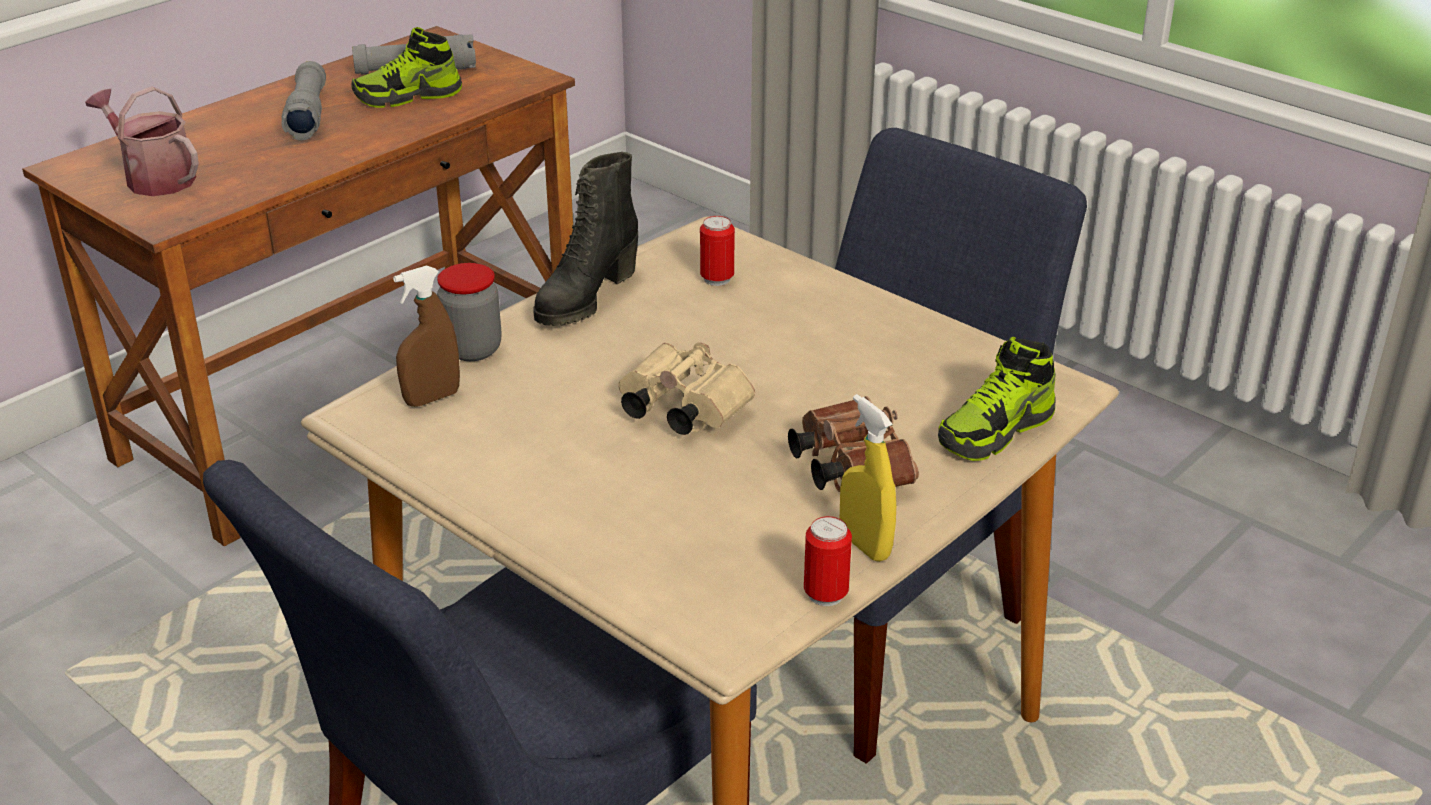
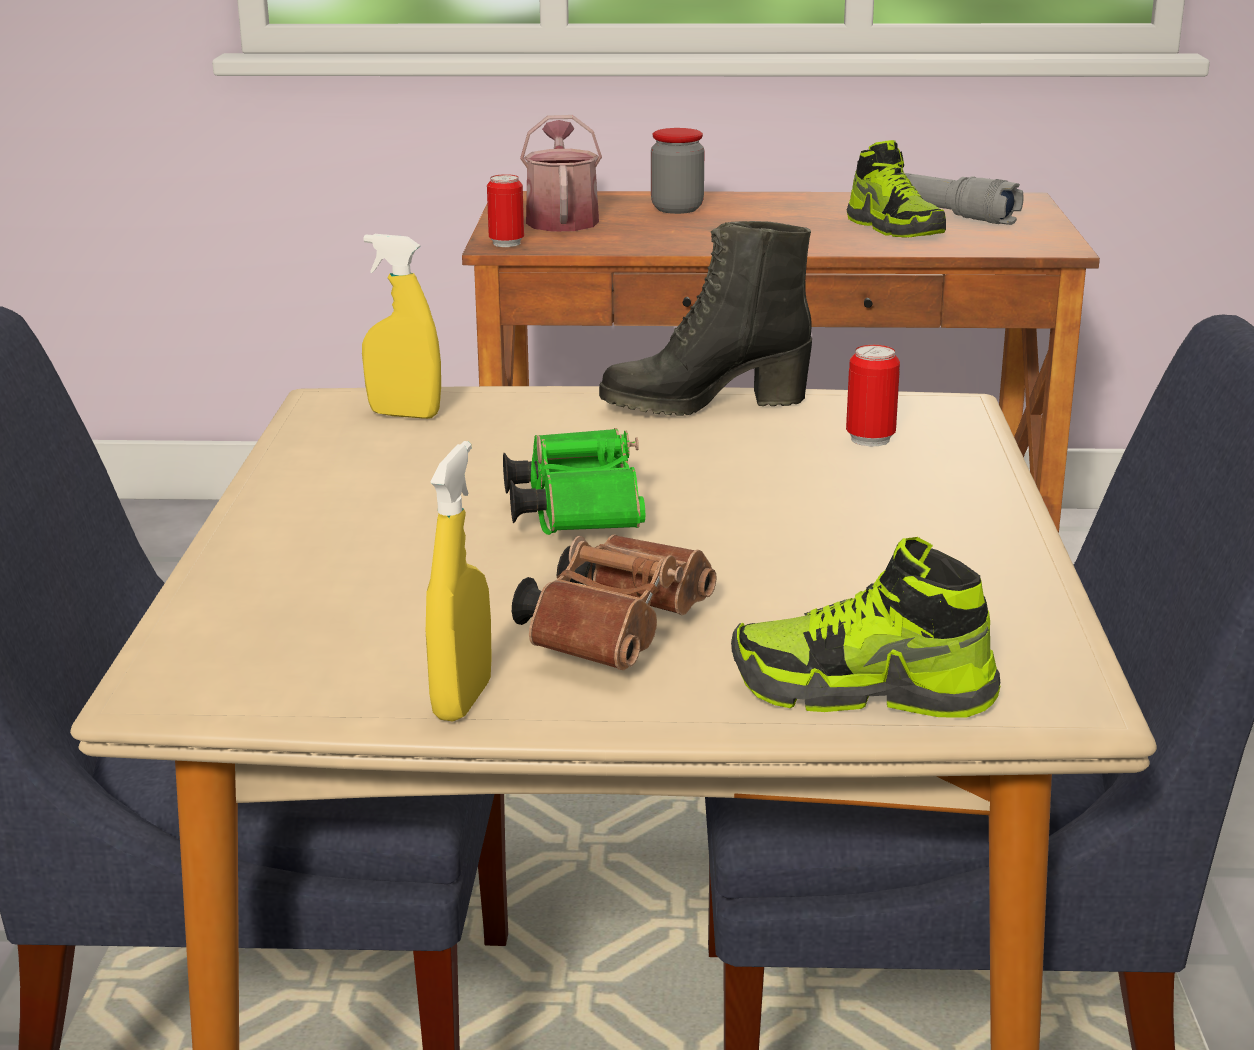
camera: 50 degrees right, 10 degrees down
(308, 115) = (776, 216): grey flashlight -> none
(408, 97) = (894, 228): shoe -> shoe turned 150 degrees counterclockwise
(432, 398) = (404, 414): brown spray bottle -> yellow spray bottle
(473, 350) = (517, 399): jar -> jar (677, 209)
(679, 410) = (575, 512): beige binoculars -> green binoculars
(825, 594) = (325, 712): can -> can (506, 243)

